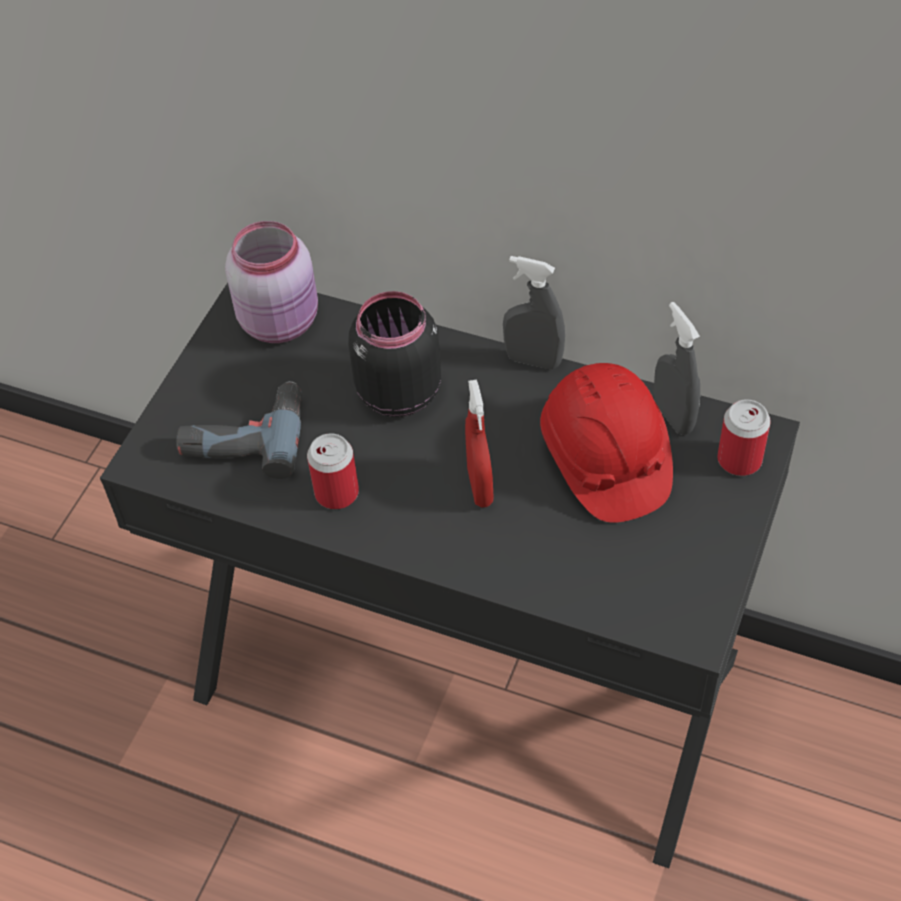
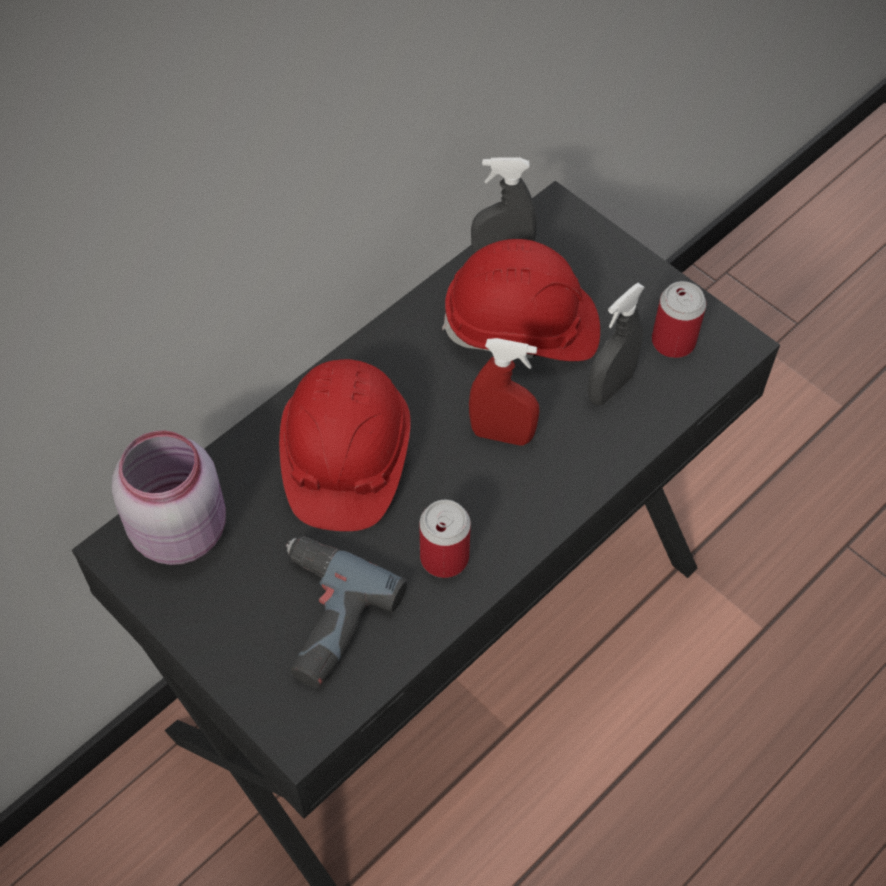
camera: 70 degrees left, 5 degrees up
(396, 392) = (345, 459): black jar -> red hard hat
(533, 360) = (373, 333): grey spray bottle -> grey spray bottle (610, 388)
(739, 459) = (574, 236): can -> can (673, 341)

